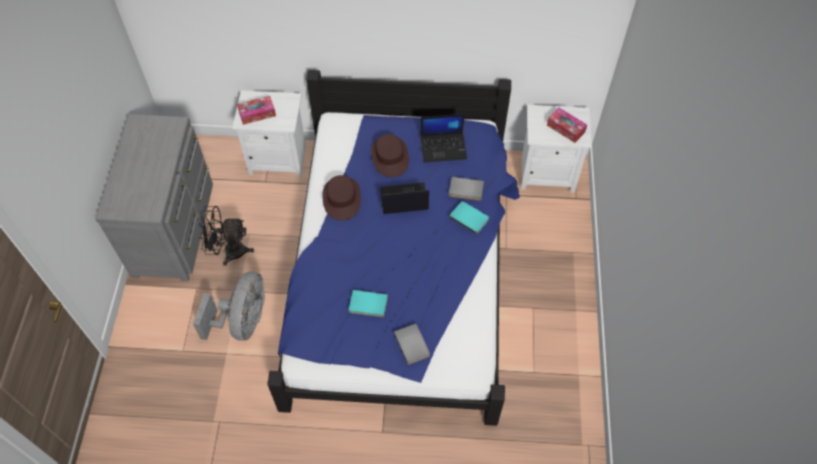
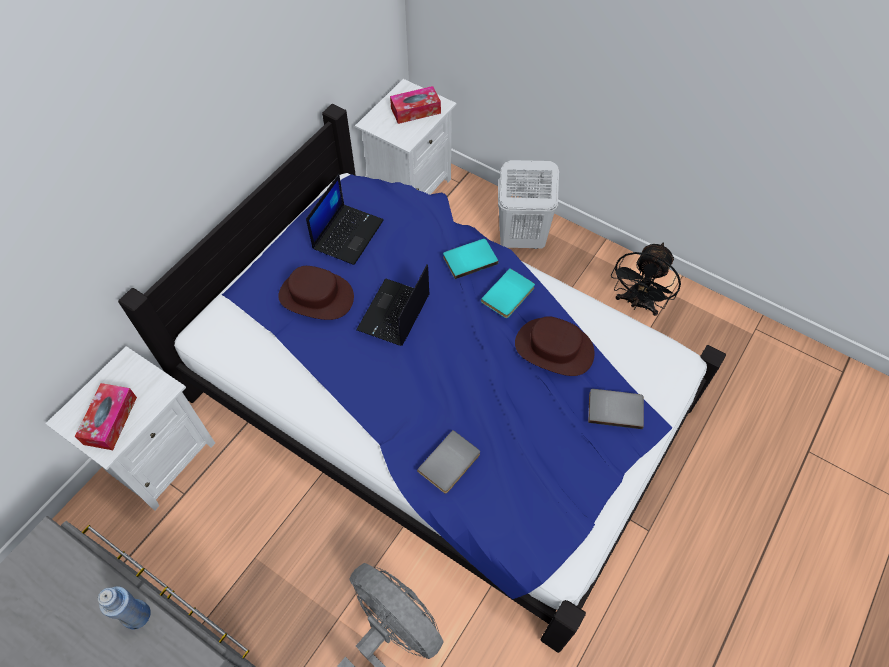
camera: 60 degrees left, 0 degrees up
(163, 178) = (137, 615): none -> blue bottle
(229, 251) = (262, 601): black fan -> black fan (637, 303)
(341, 198) = (339, 384): brown hat -> brown hat (554, 349)
(368, 305) = (529, 432): turquoise book -> turquoise book (509, 295)
(466, 190) = (427, 243): grey book -> grey book (451, 464)
(554, 258) = (520, 239): none -> white laundry basket

